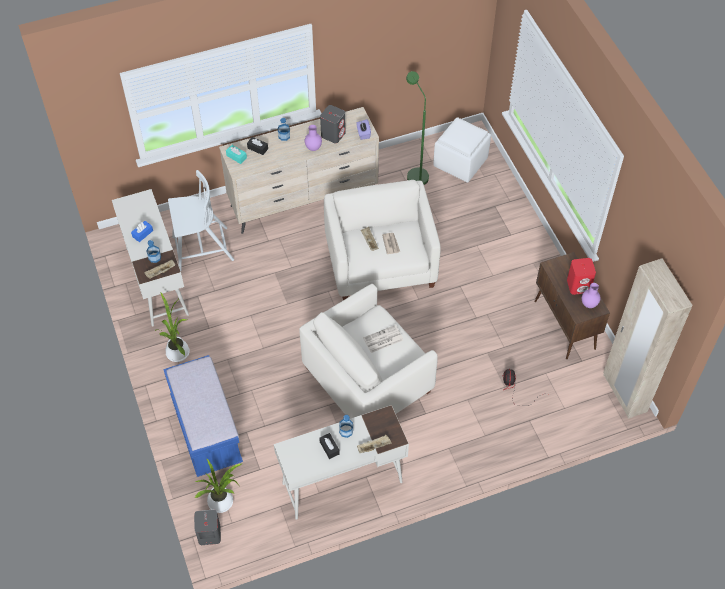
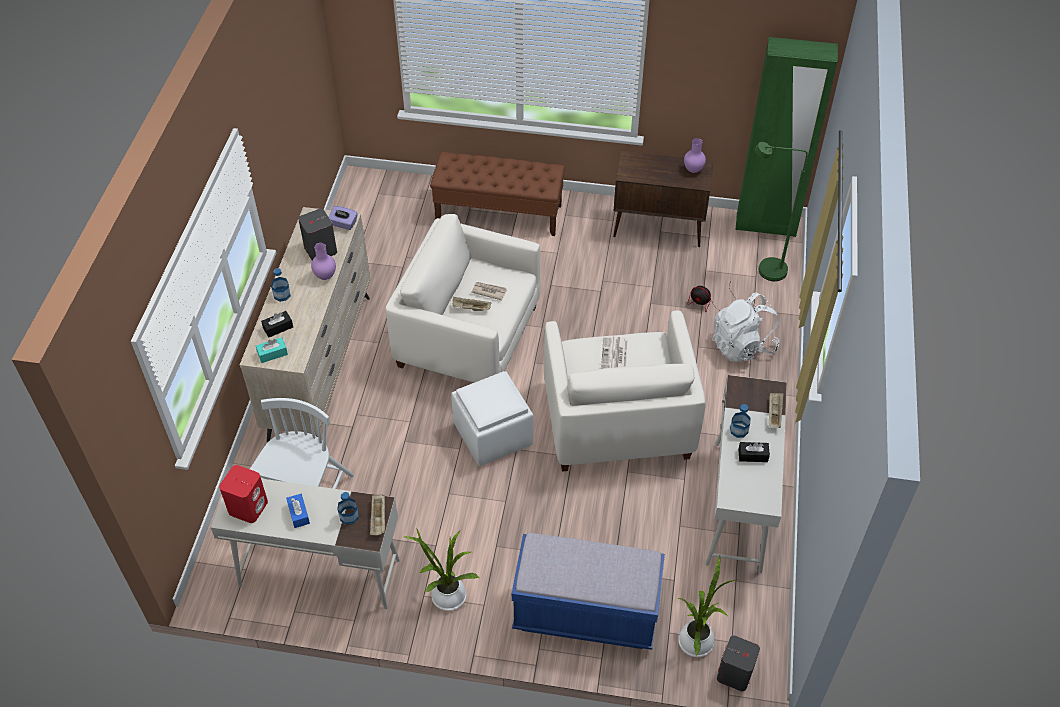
camera: 60 degrees left, 5 degrees down
(415, 173) = (370, 251): green floor lamp -> green floor lamp (764, 270)
(461, 162) = (388, 207): white ottoman -> white ottoman (493, 434)
(488, 427) = (742, 345): none -> white backpack
(504, 224) = (499, 213): none -> brown bench
(579, 285) = (665, 166): red speaker -> red speaker (248, 507)
(624, 393) = (766, 225): beige wardrobe -> green wardrobe

